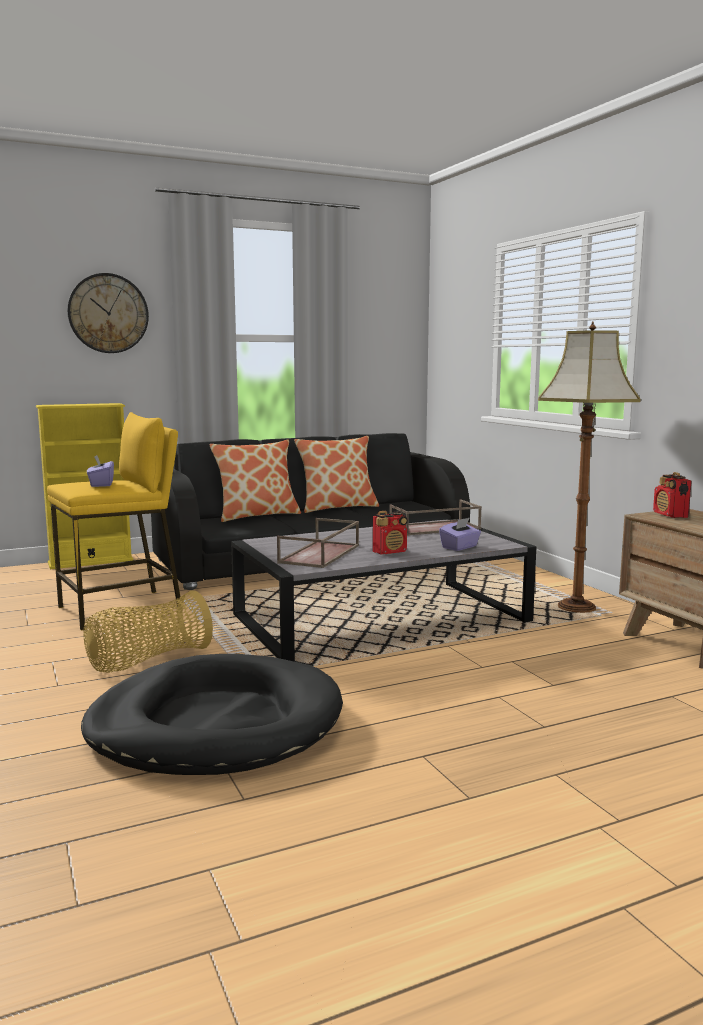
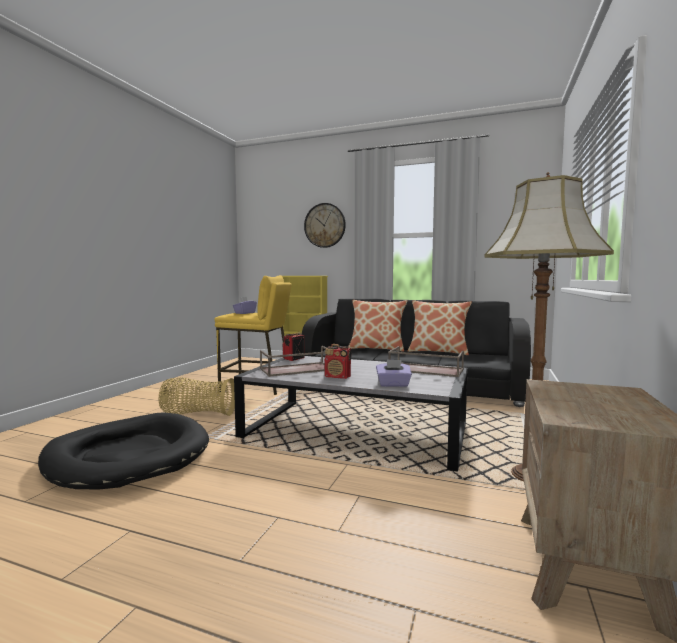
camera: 45 degrees right, 5 degrees down
(670, 515) = (580, 390): radio -> radio (293, 359)

